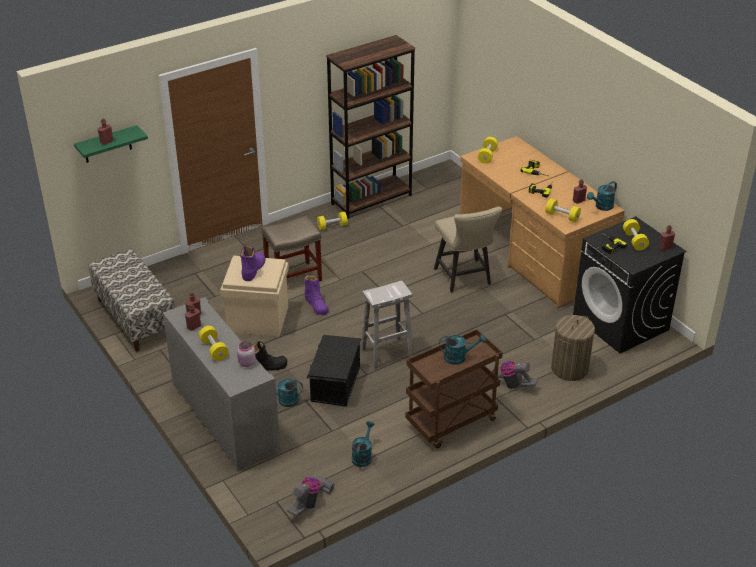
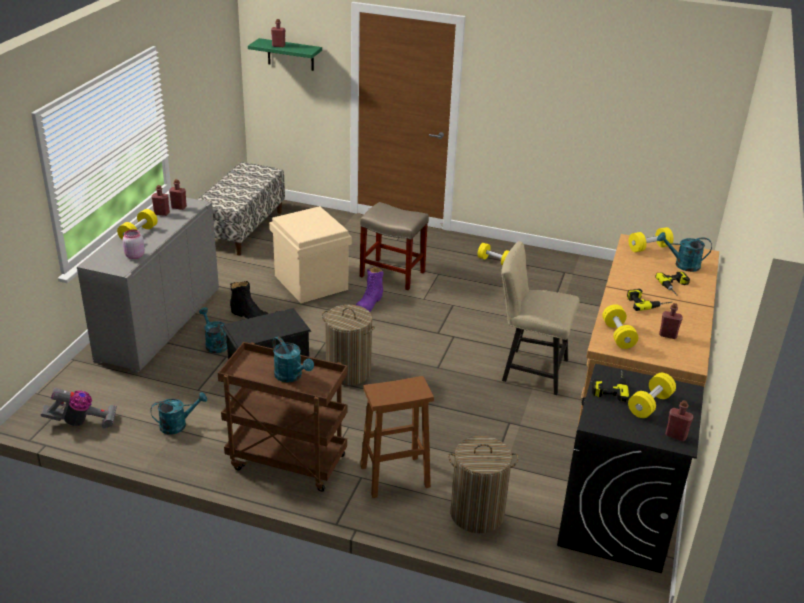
camera: 50 degrees right, 5 degrees down
(253, 269) = (311, 222): purple boot -> none
(371, 199) = (567, 264): brown bookcase -> none
(386, 353) = (348, 372): white stool -> laundry basket
(464, 278) = (529, 370): beige chair -> beige chair turned 75 degrees clockwise
(508, 384) = (393, 477): vacuum cleaner -> brown stool
(602, 207) = (684, 356): turquoise watering can -> turquoise watering can (682, 265)

